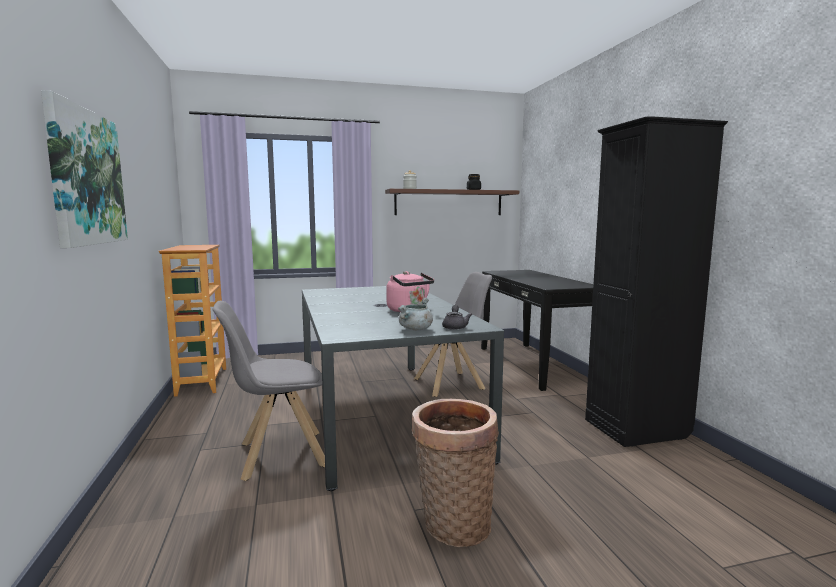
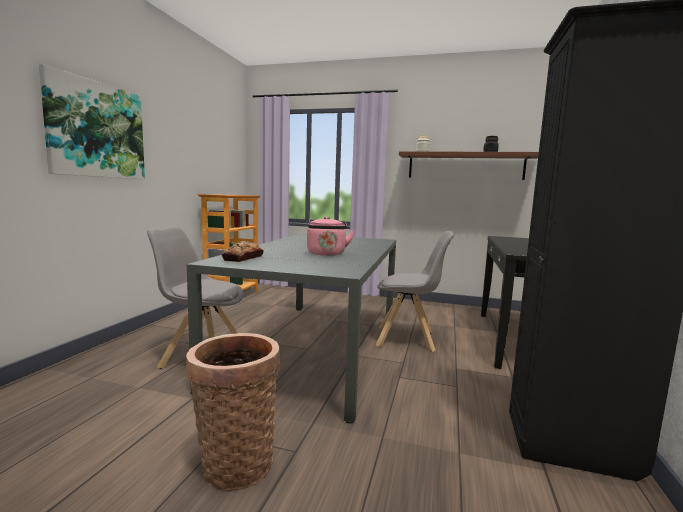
camera: 30 degrees right, 0 degrees up
(354, 328) = (243, 258): none -> bread
(415, 329) = (284, 266): grey cooking pot -> none
(455, 327) = (322, 269): grey teapot -> none

